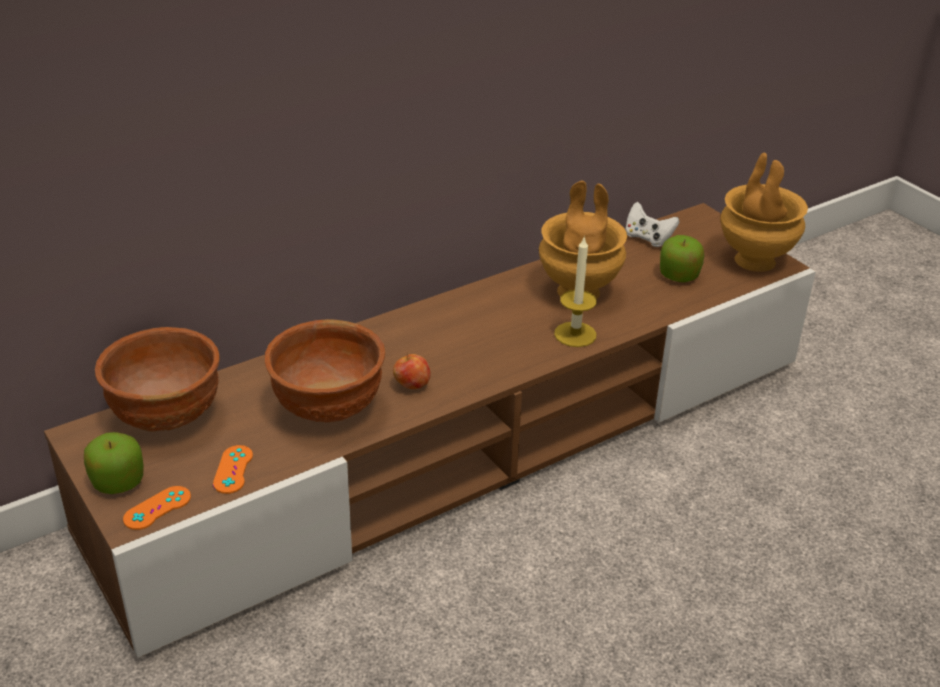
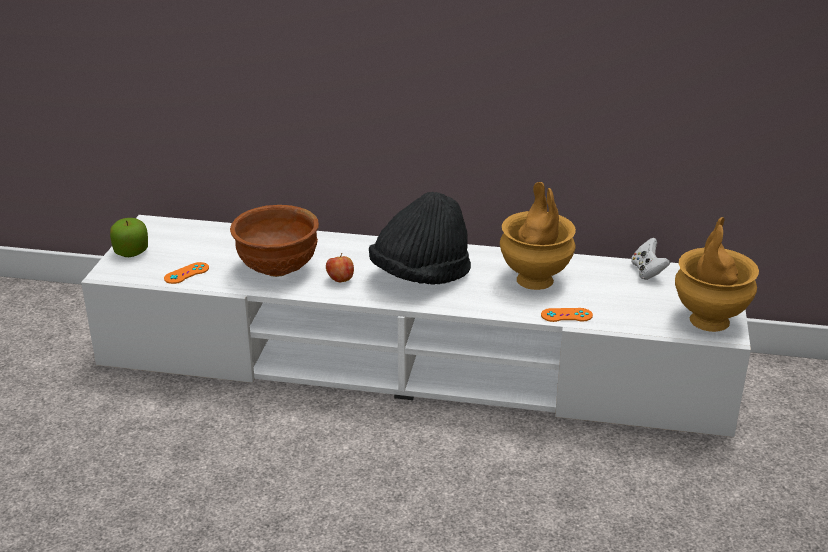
camera: 45 degrees right, 5 degrees down
(157, 508) = (128, 272): orange game controller -> orange game controller (566, 315)
(167, 416) = (198, 234): brown bowl -> none
(468, 443) = (415, 363): brown tv stand -> white tv stand
(478, 340) = (420, 276): none -> black hat
(575, 334) = (487, 301): candle -> none
(679, 275) = (627, 303): apple -> none

